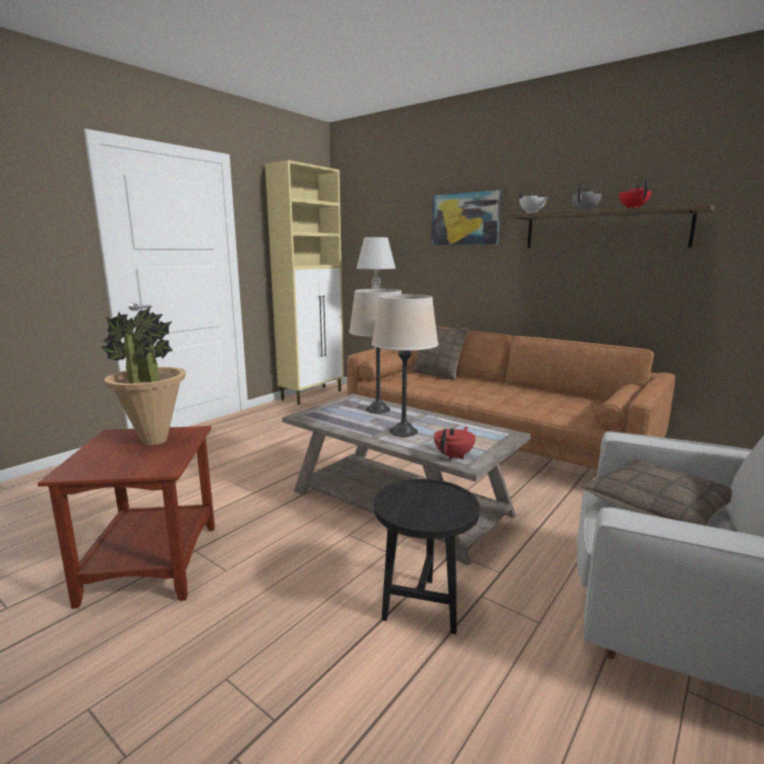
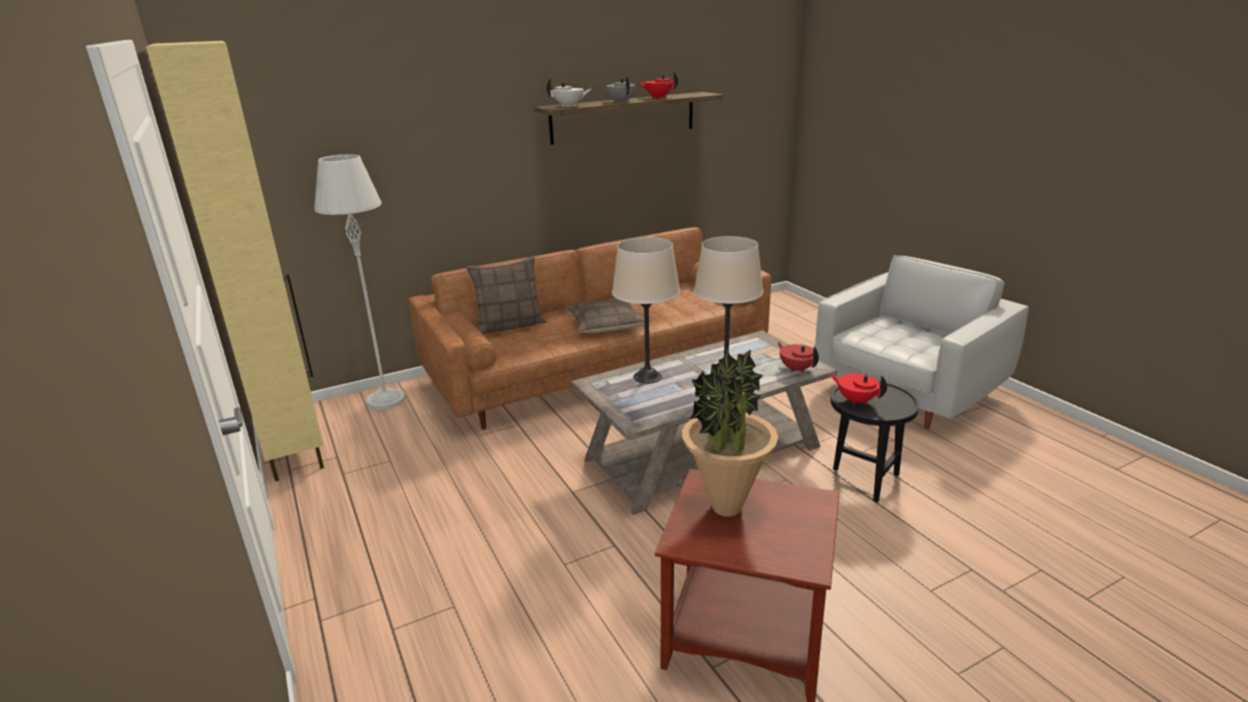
camera: 65 degrees left, 10 degrees up
(411, 492) = (856, 400): none -> red teapot
(465, 219) = (463, 114): picture -> none
(659, 506) = (887, 333): pillow -> pillow (605, 324)

